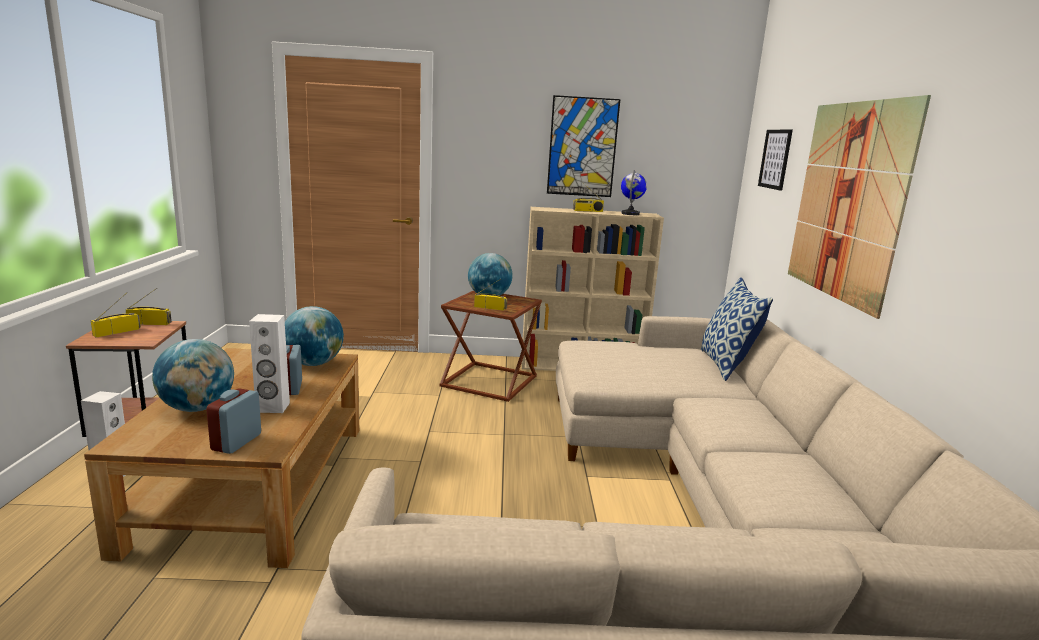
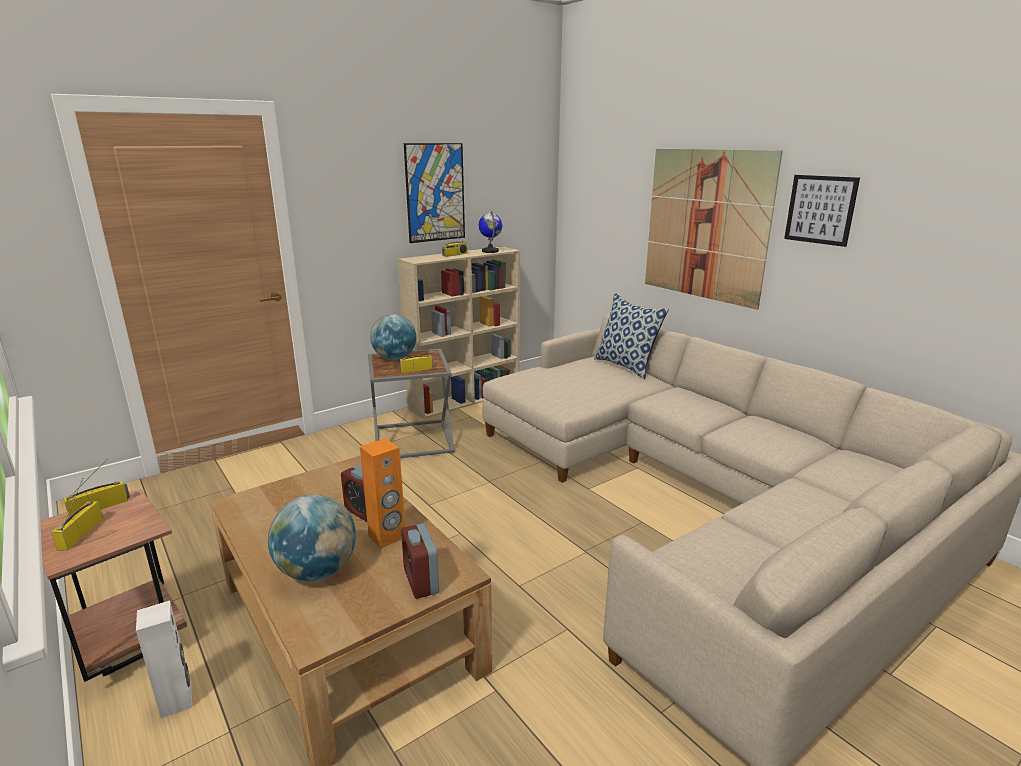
camera: 35 degrees left, 5 degrees up
(272, 407) = (387, 537): white speaker -> orange speaker
(313, 364) = (338, 480): globe -> none
(487, 382) = (411, 441): brown side table -> grey side table
(775, 159) = (604, 190): picture -> picture (820, 209)

